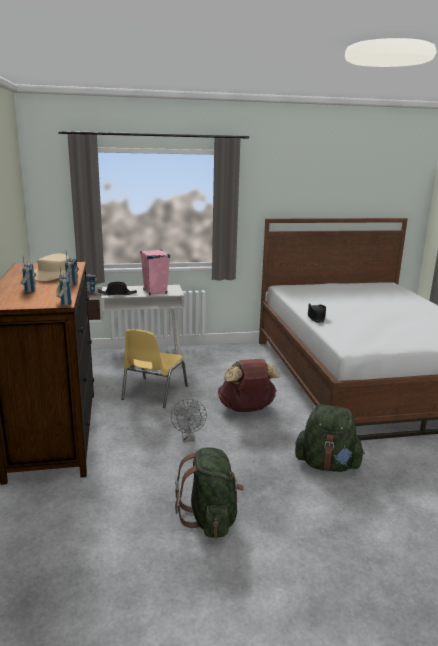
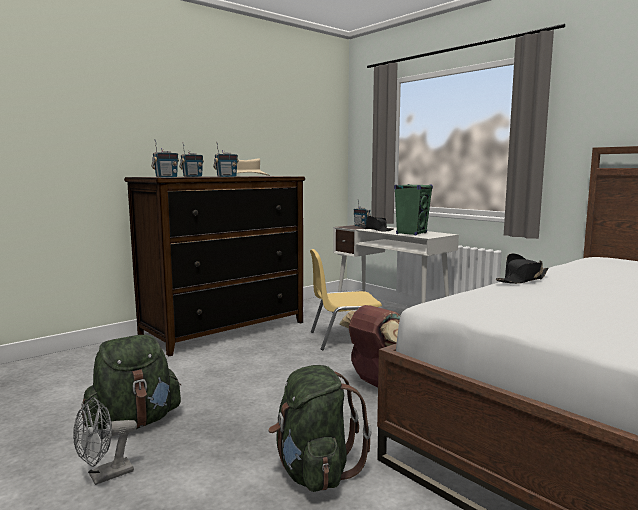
camera: 60 degrees right, 10 degrees down
(155, 292) = (411, 233): pink speaker -> green speaker
(188, 438) = (277, 375): grey fan -> grey fan (104, 476)

